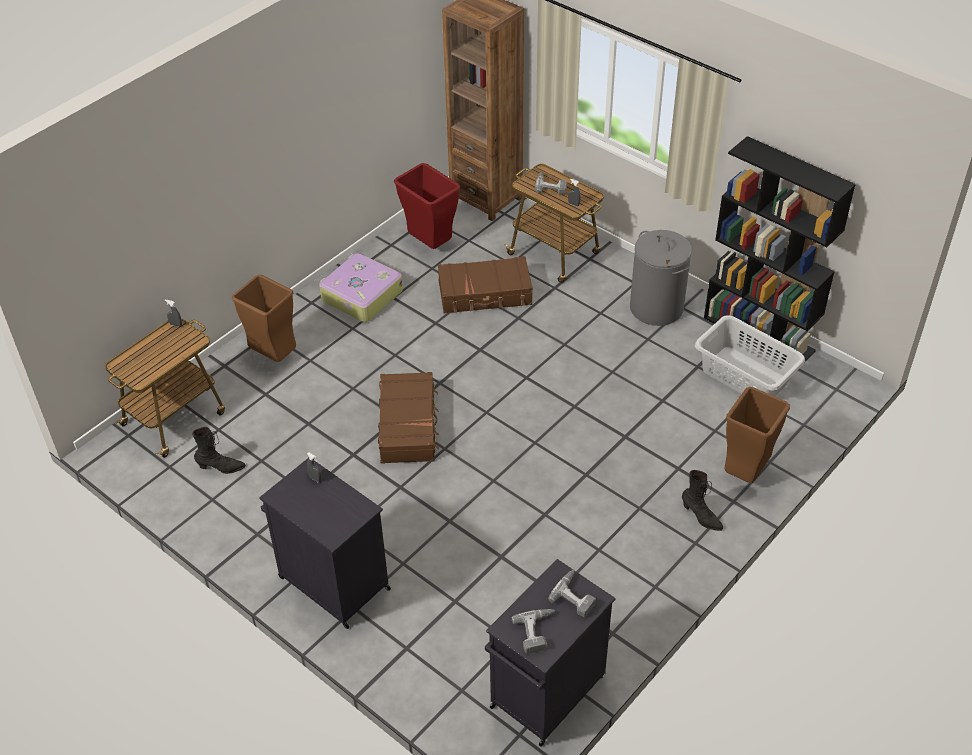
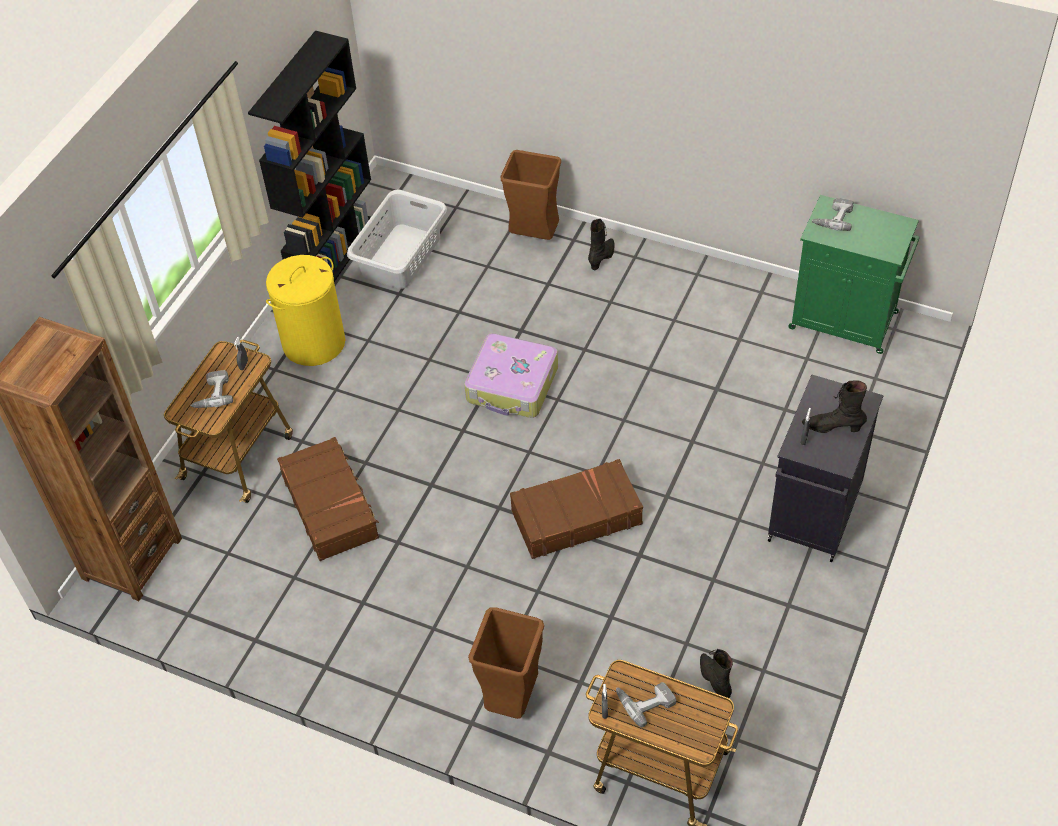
camera: 105 degrees left, 5 degrees up
(317, 502) = (832, 427): none -> black boot
(361, 295) = (368, 640): suitcase -> suitcase (512, 385)
(429, 245) = (246, 594): red trash can -> none
(537, 632) = (883, 232): power drill -> power drill (645, 700)
(546, 694) = (845, 321): black cabinet -> green cabinet
(656, 308) = (314, 342): grey laundry basket -> yellow laundry basket

